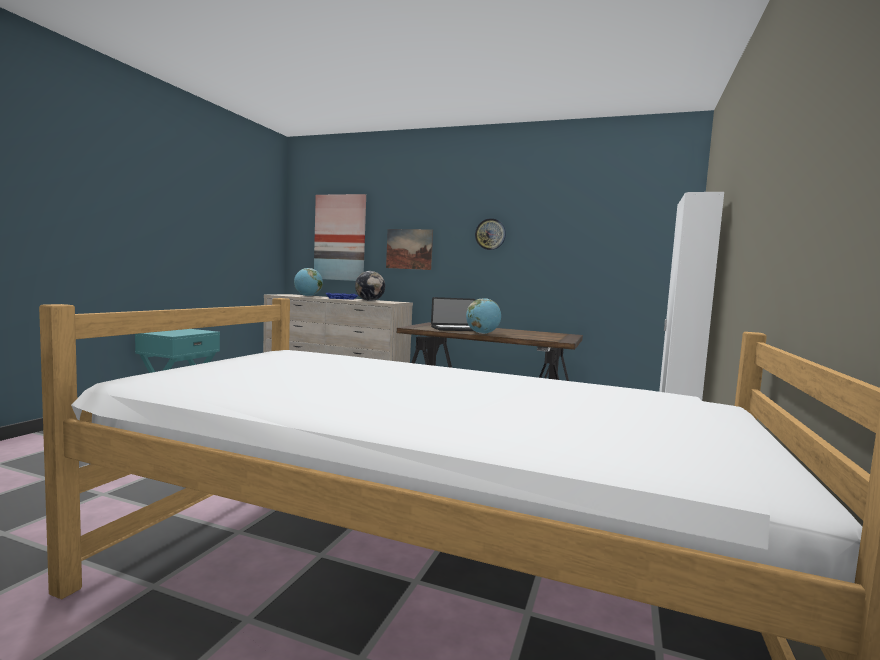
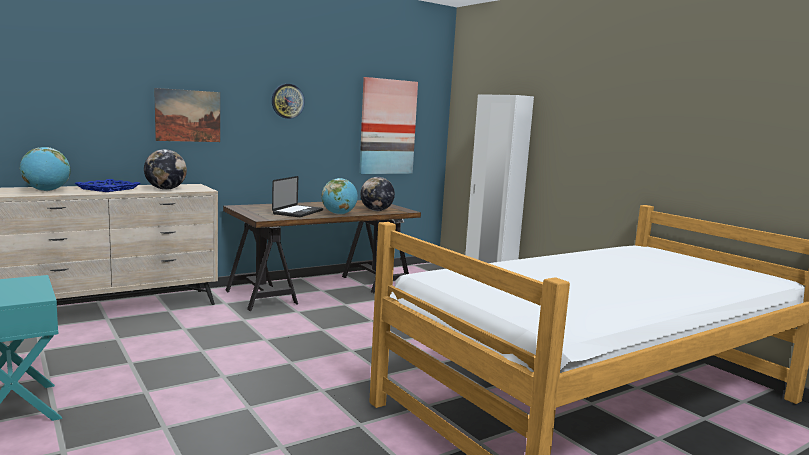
camera: 55 degrees left, 5 degrees up
(340, 237) = (70, 96): picture -> picture (387, 127)
(531, 337) = (376, 210): none -> globe

